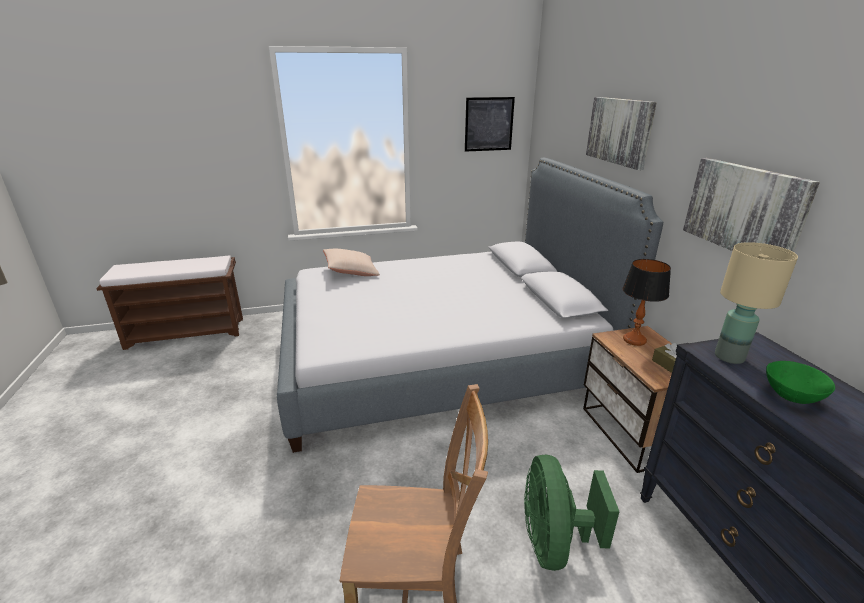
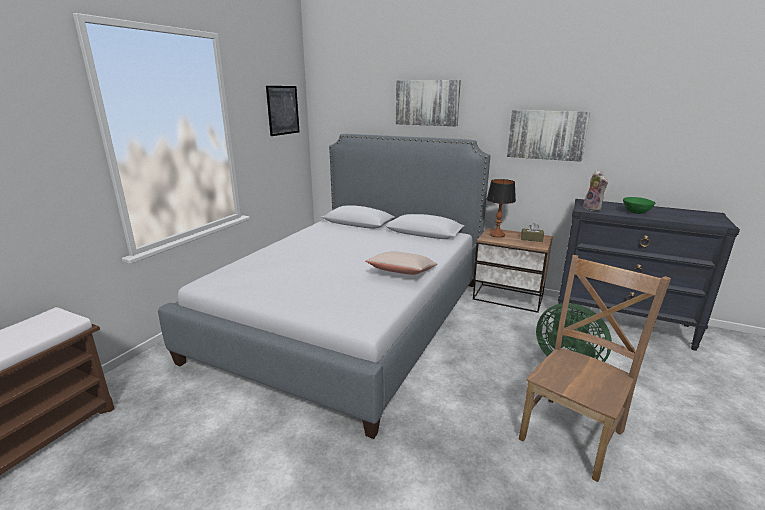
camera: 50 degrees left, 5 degrees down
(351, 271) = (245, 268): beige pillow -> beige pillow (402, 273)
(728, 356) = (593, 208): beige table lamp -> plush toy

